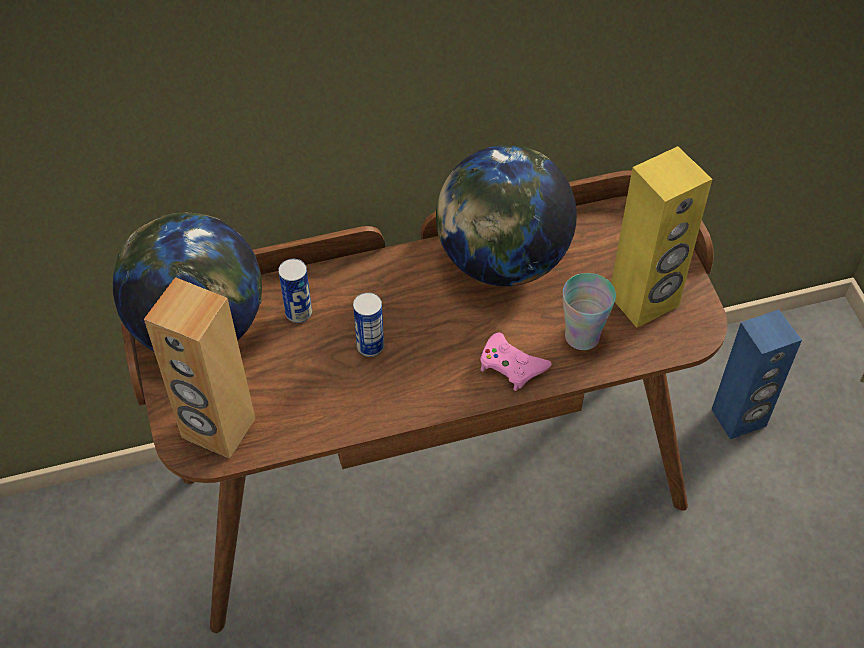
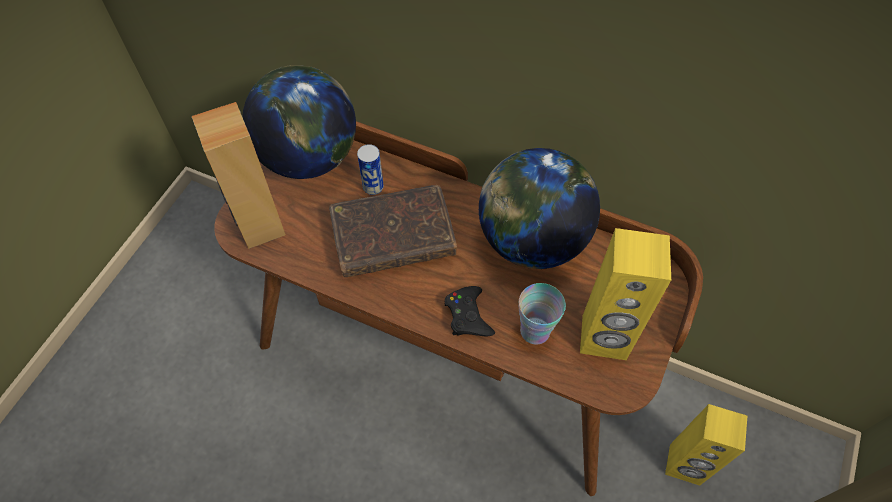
camera: 40 degrees right, 5 degrees up
(370, 346) = (393, 238): can -> brown book
(511, 365) = (468, 315): pink game controller -> black game controller
(739, 418) = (684, 465): blue speaker -> yellow speaker

